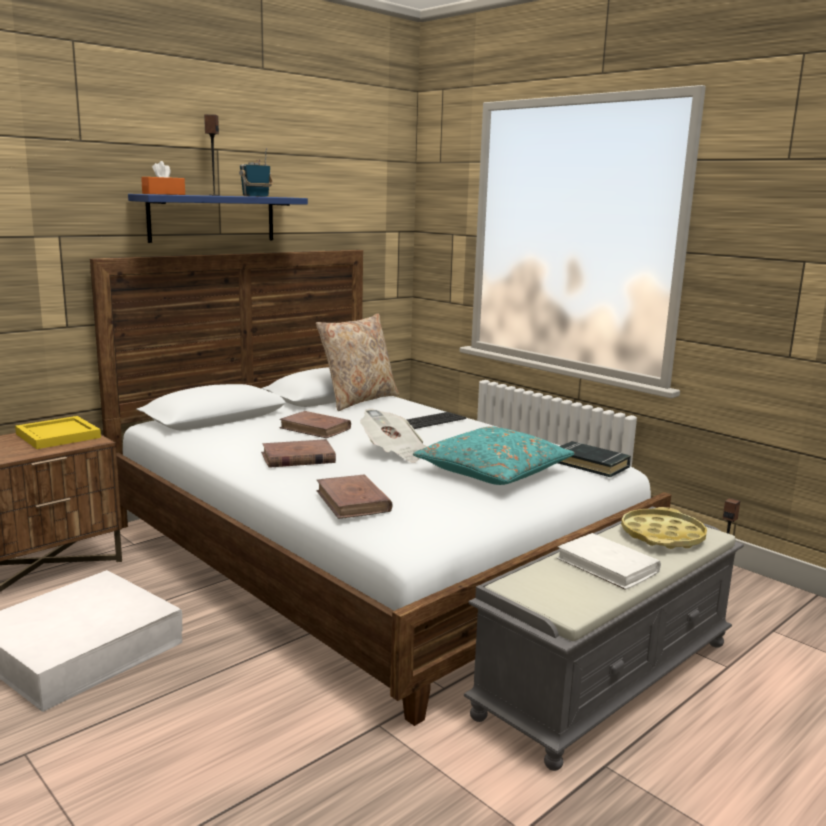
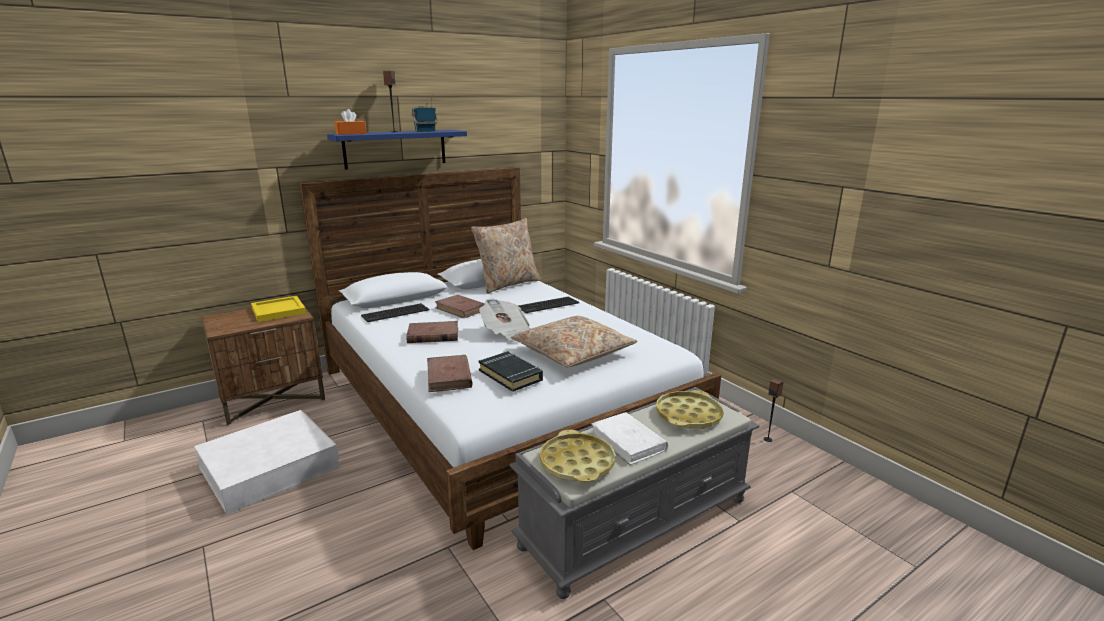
camera: 10 degrees right, 5 degrees up
(228, 435) = (395, 313): none -> keyboard
(493, 471) = (573, 352): turquoise pillow -> beige pillow
(559, 592) = (577, 463): none -> yellow tray
(590, 464) = (654, 349): black book -> black book (511, 375)

